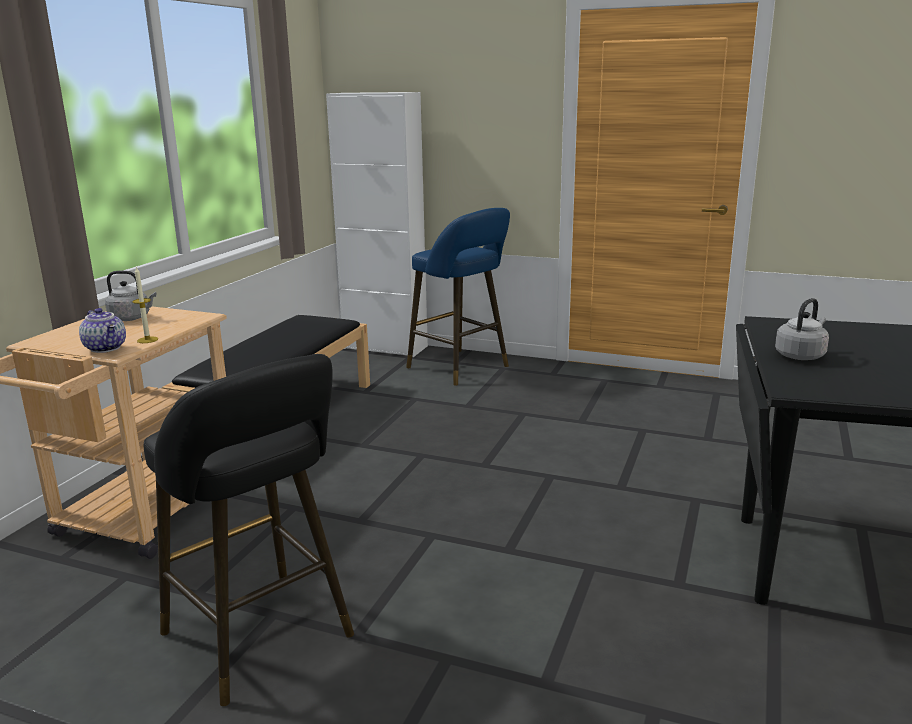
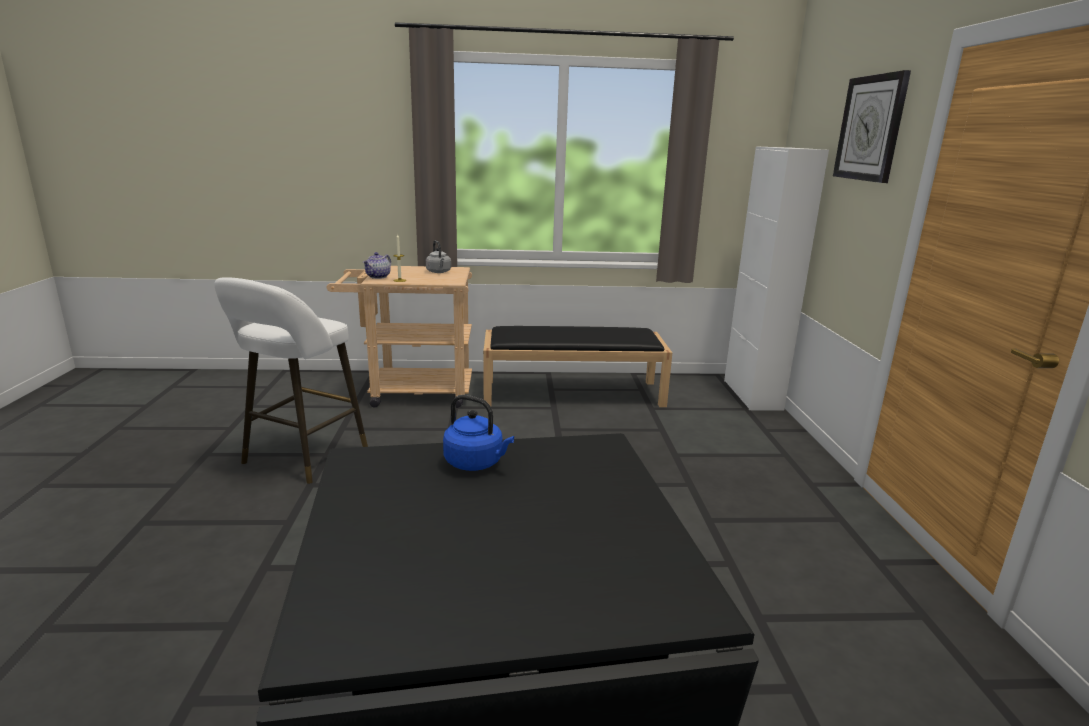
camera: 65 degrees right, 0 degrees up
(263, 639) = (301, 458): black stool -> white stool
(462, 368) = (755, 435): blue stool -> none
(480, 71) = (870, 128): none -> wall clock
(801, 355) = (476, 463): grey kettle -> blue kettle

